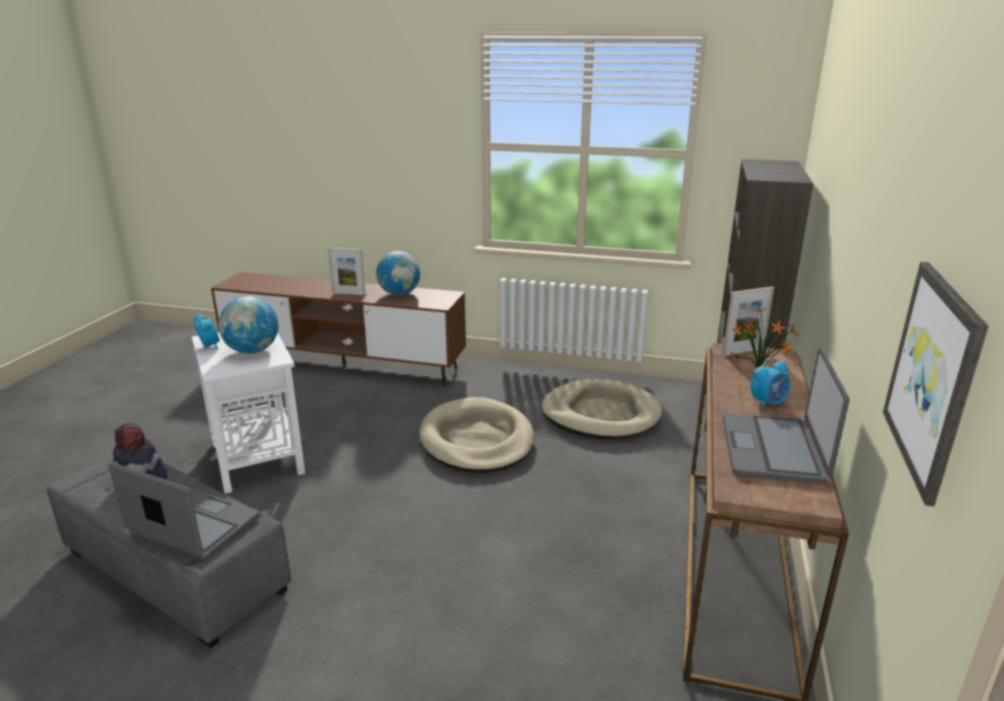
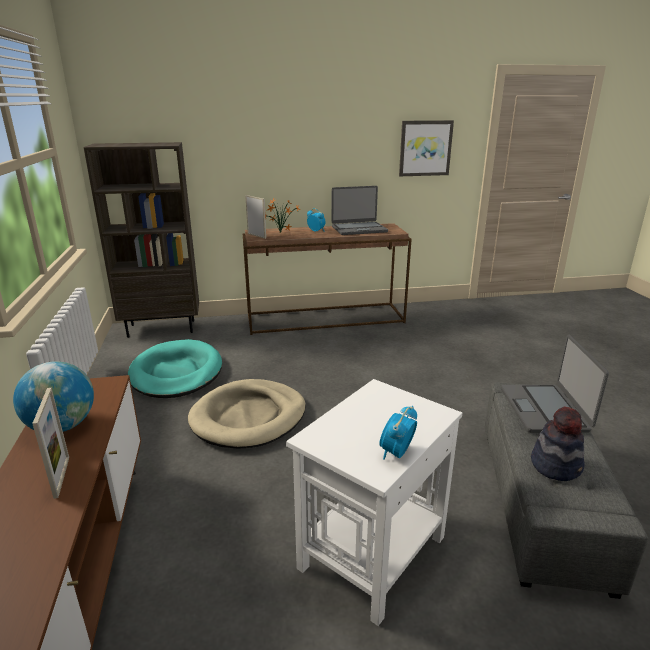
camera: 115 degrees left, 0 degrees up
(252, 351) = (375, 413): globe -> none
(600, 414) = (176, 373): beige dog bed -> turquoise dog bed

